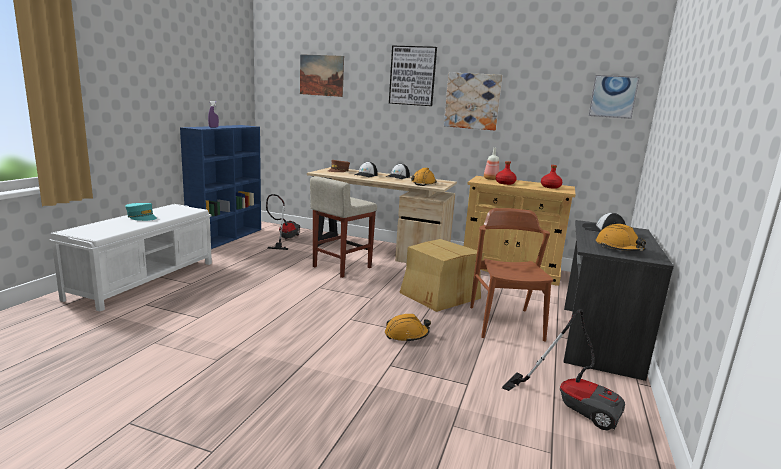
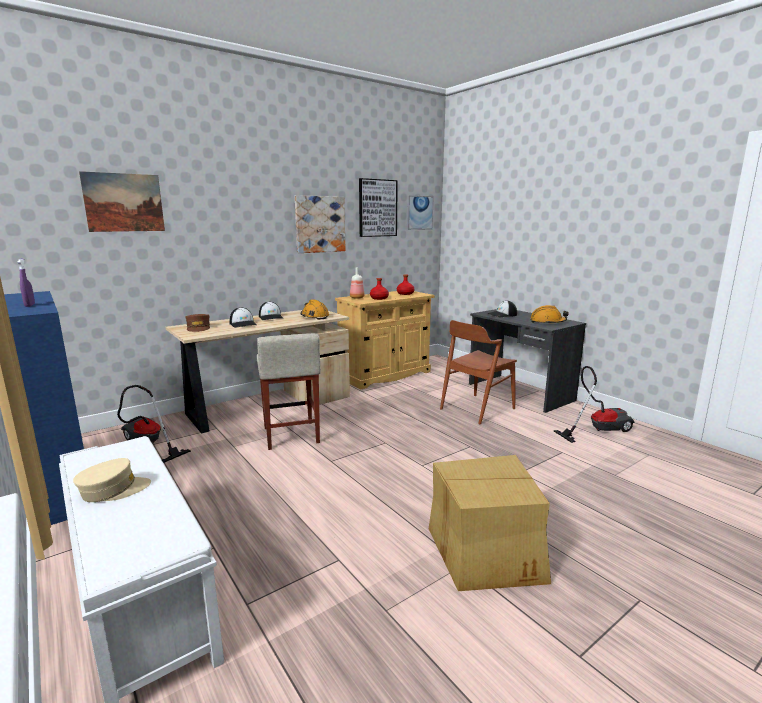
camera: 55 degrees left, 0 degrees up
(142, 217) = (113, 490): turquoise cap -> beige cap
(406, 335) = (472, 450): orange hard hat -> none
(412, 76) = (255, 200): picture -> picture (377, 208)
(439, 295) = (407, 414): cardboard box -> cardboard box (487, 550)
(505, 323) = (477, 408): brown chair -> brown chair turned 75 degrees counterclockwise

